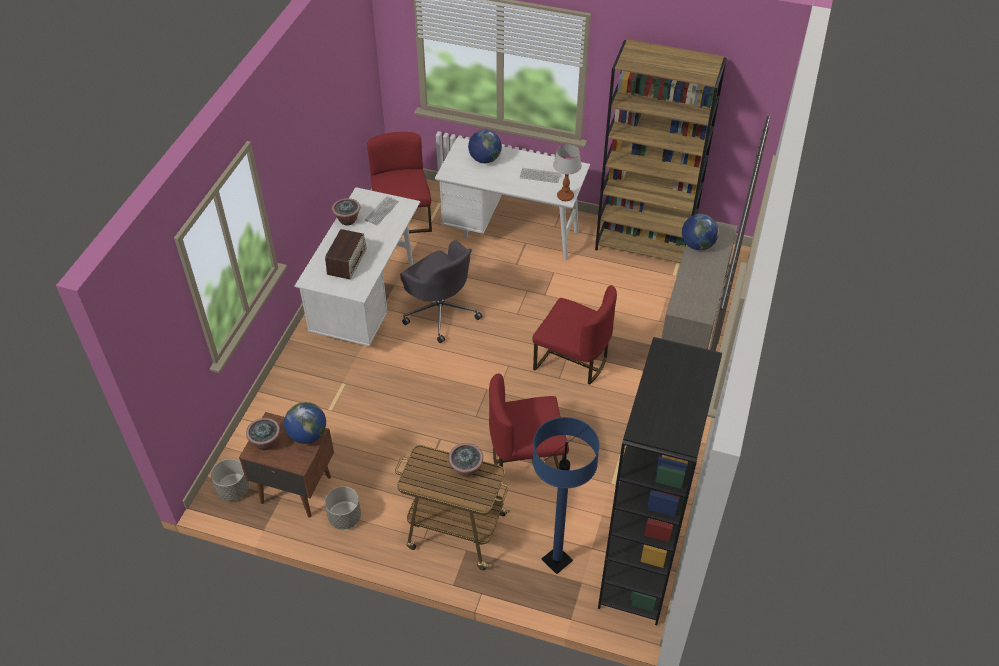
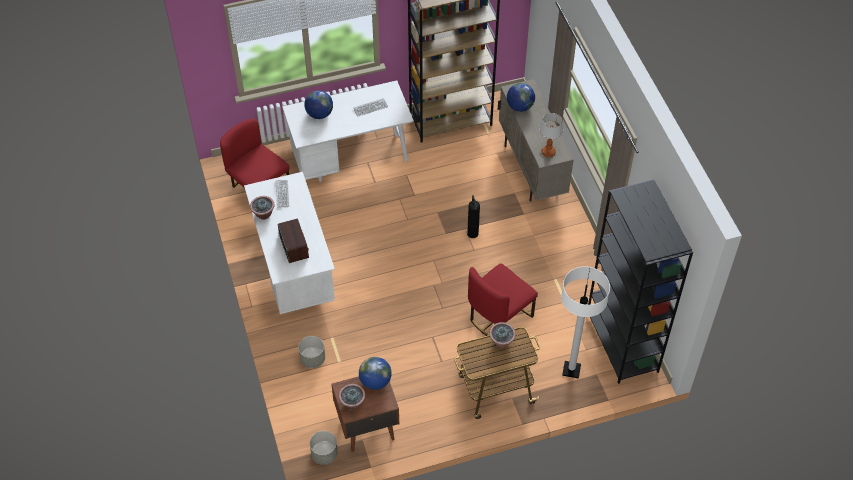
camera: 35 degrees left, 5 degrees up
(344, 517) = (417, 426): grey planter -> grey planter (312, 359)
(440, 311) = (352, 247): grey office chair -> none
(557, 560) = (571, 370): blue floor lamp -> white floor lamp
(565, 196) = (402, 115): table lamp -> table lamp (548, 152)
(572, 361) = (472, 233): red chair -> fire extinguisher

